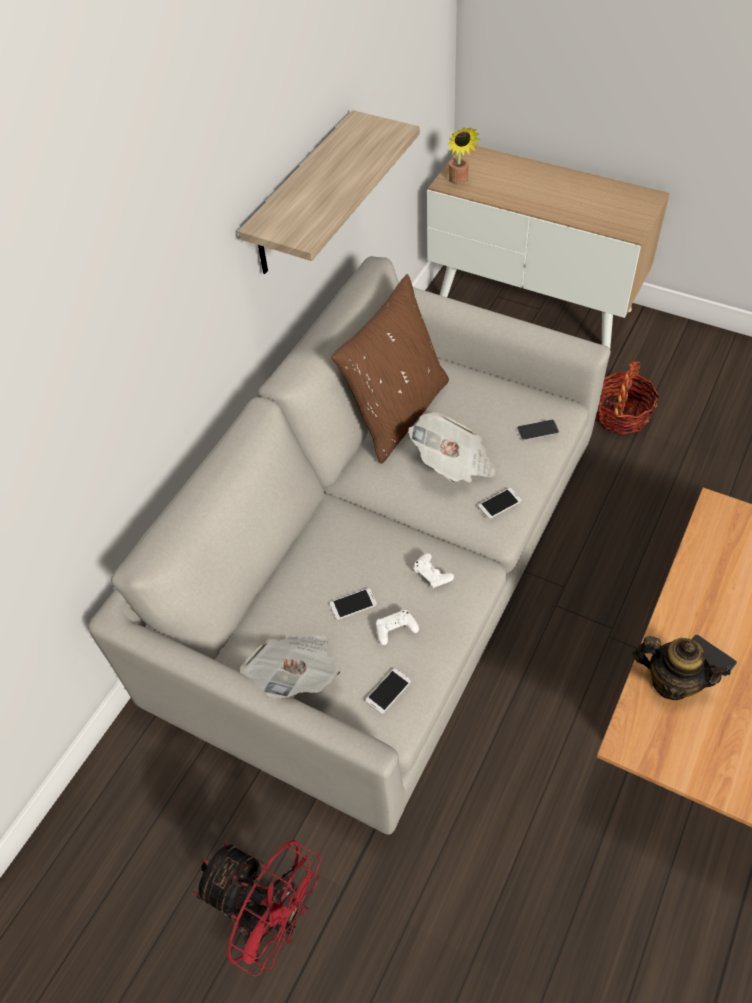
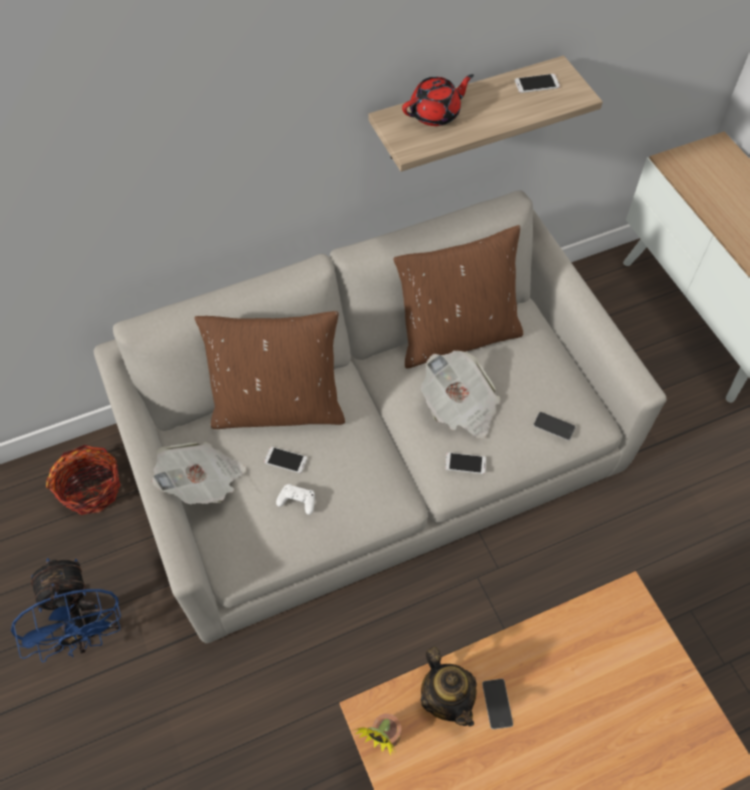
camera: 35 degrees right, 5 degrees up
(269, 919) = (87, 633): red fan -> blue fan
(297, 201) = (436, 114): none -> red teapot
(303, 567) = (278, 407): none -> brown pillow
(388, 691) = (251, 541): phone -> phone (537, 84)
(432, 574) = (362, 480): white game controller -> none
(459, 181) = (683, 165): potted plant -> potted plant (383, 740)
(621, 414) = (687, 463): basket -> basket (91, 488)

